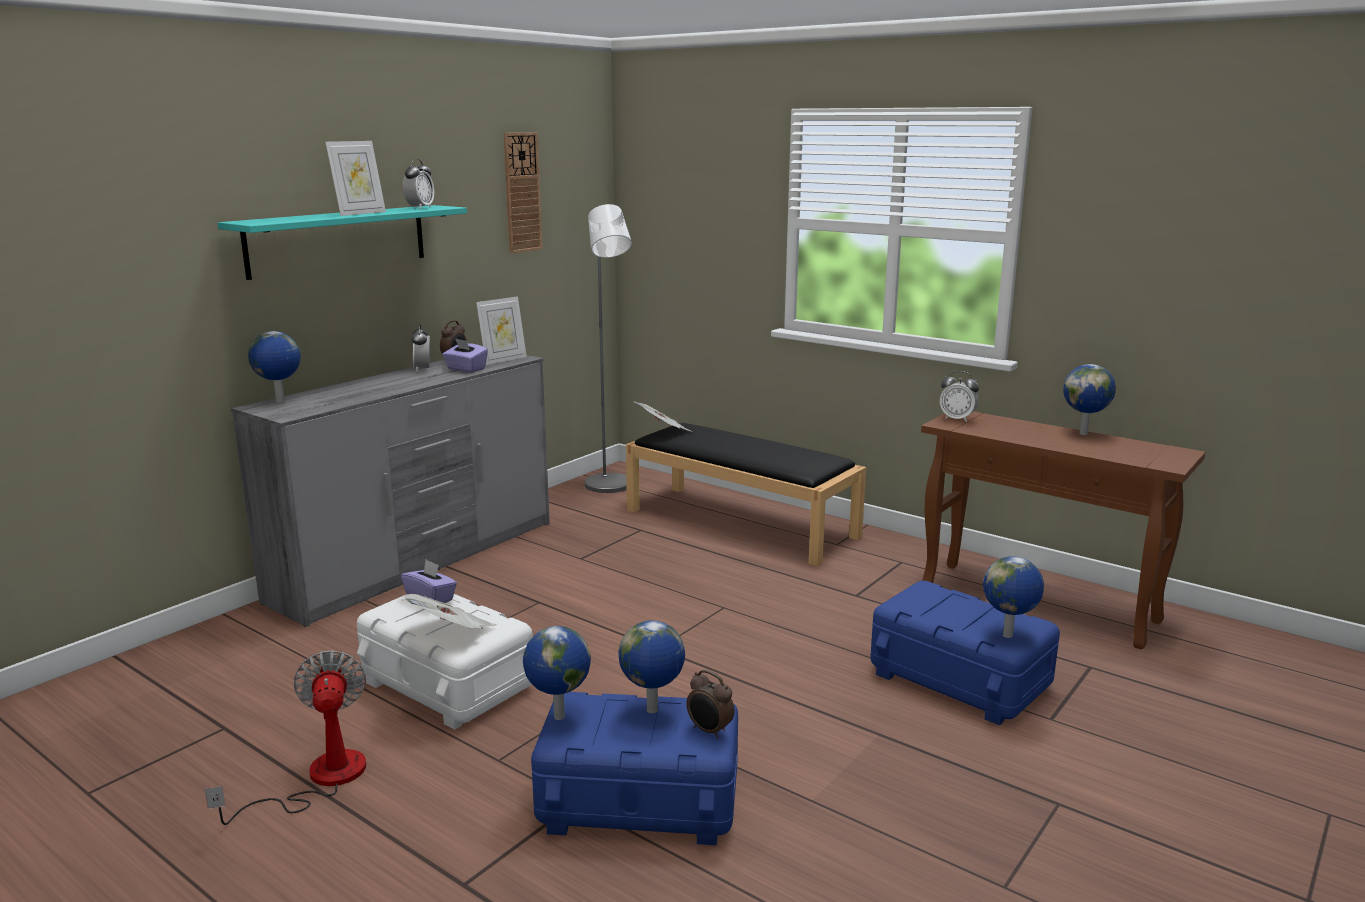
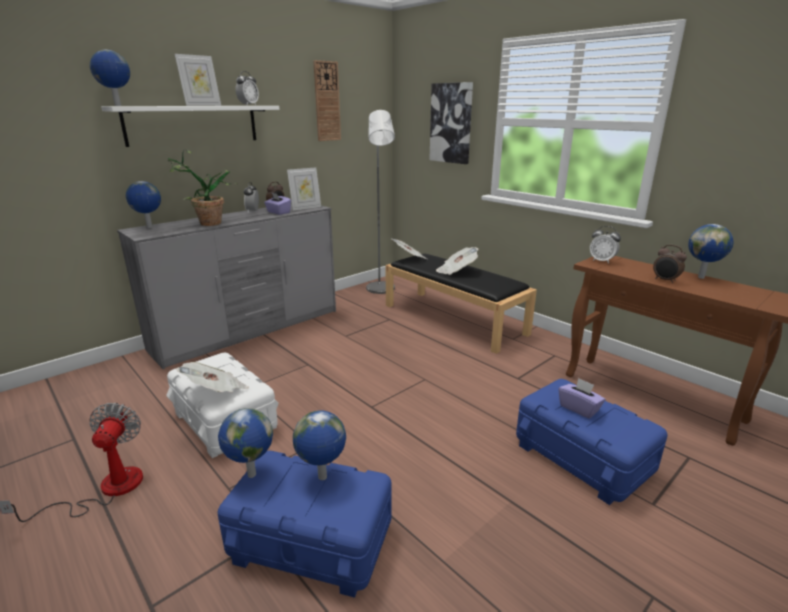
camera: 10 degrees right, 5 degrees up
(338, 240) = (193, 124): turquoise shelf -> white shelf
(364, 392) = (204, 223): none -> potted plant
(431, 599) = (218, 363): purple tissue box -> purple tissue box (579, 408)
(709, 731) = (358, 504): alarm clock -> alarm clock (665, 280)
(716, 222) = (451, 123): none -> picture
(743, 447) = (456, 271): none -> newspaper
(1008, 636) = (624, 437): globe -> globe (117, 106)

